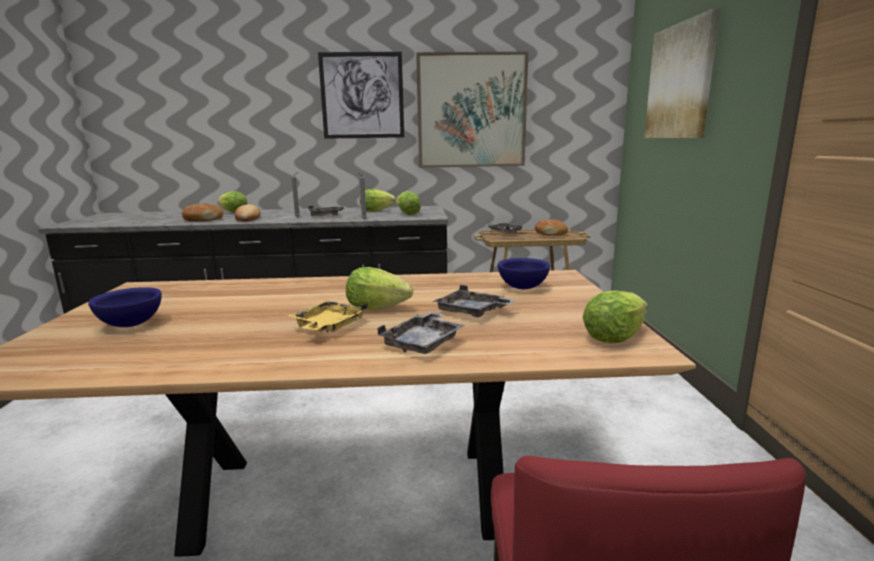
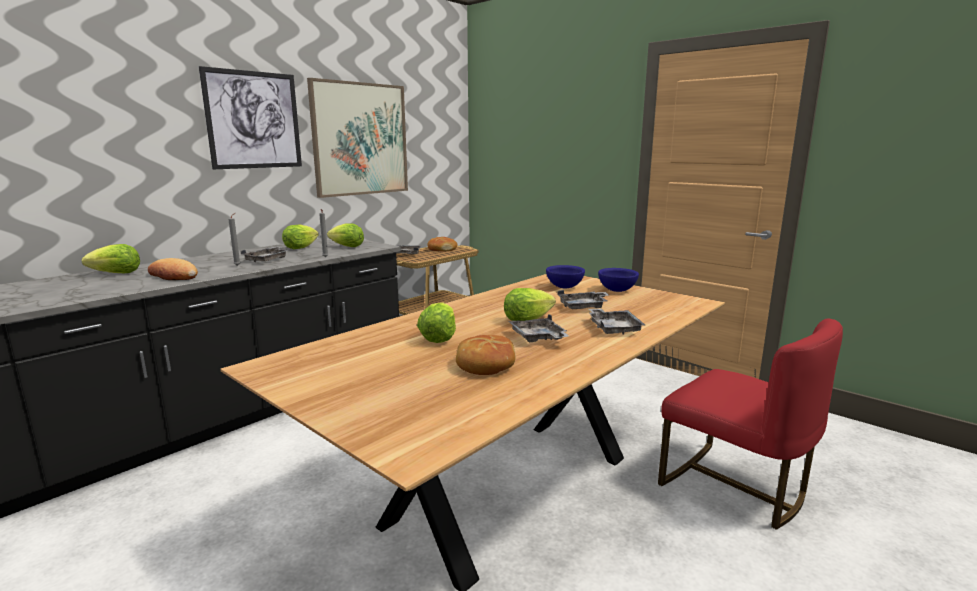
camera: 45 degrees left, 0 degrees up
(131, 324) = (391, 385): blue bowl -> blue bowl (616, 290)
(203, 219) = (109, 287): bread -> bread (485, 365)
(327, 327) = (538, 338): yellow tray -> grey tray
(613, 337) = (673, 300): lettuce -> lettuce (438, 338)
(680, 81) = (538, 125): picture -> none

